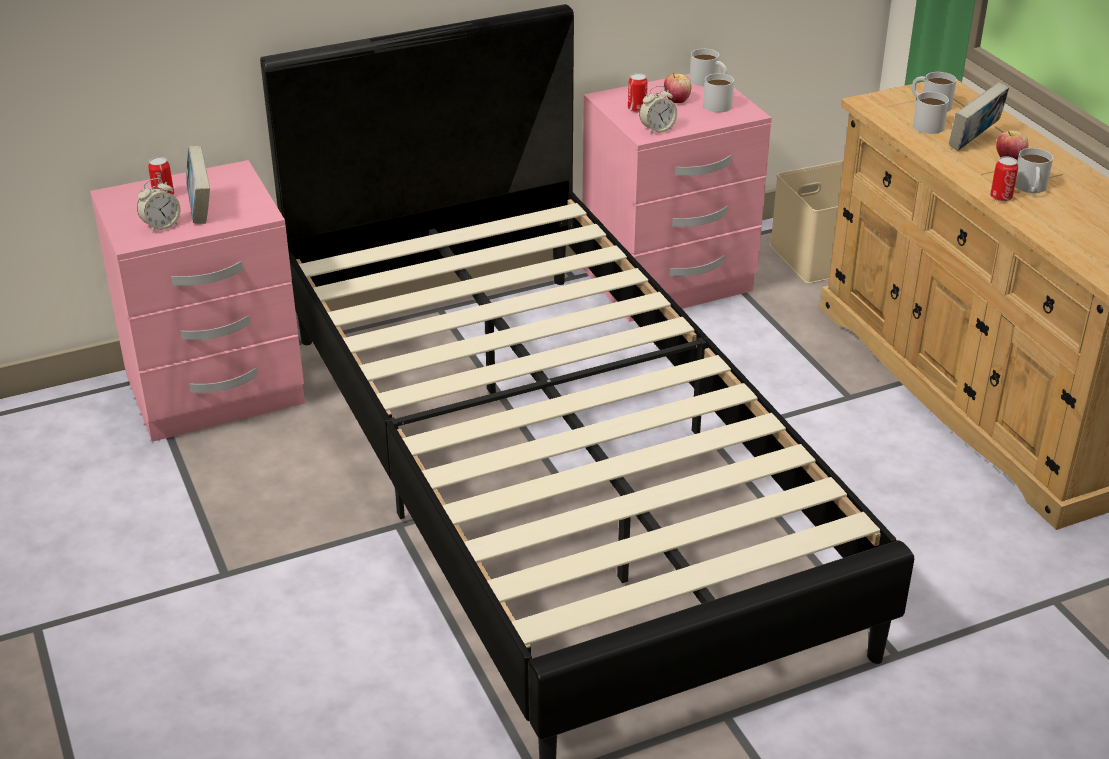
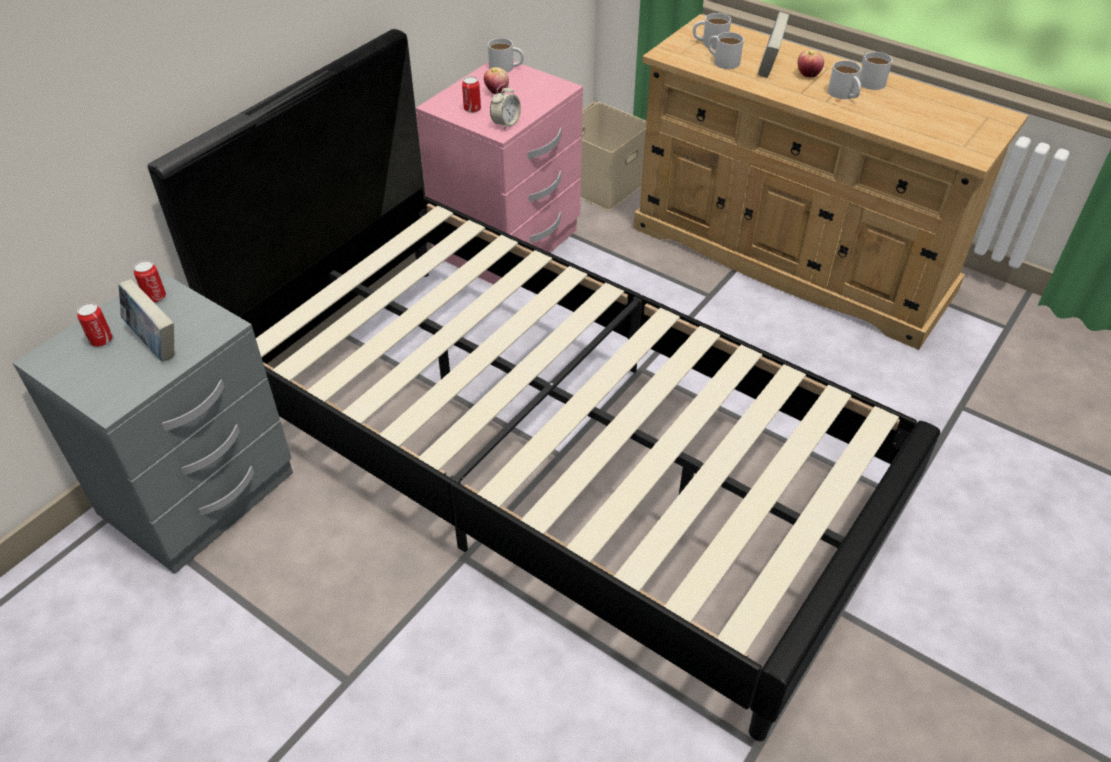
camera: 30 degrees left, 10 degrees up
(161, 226) = (128, 376): alarm clock -> none
(215, 392) = (199, 495): pink nightstand -> grey nightstand
(718, 103) = (532, 85): white mug -> white mug (869, 80)
(1001, 197) = (833, 109): can -> can (155, 297)

